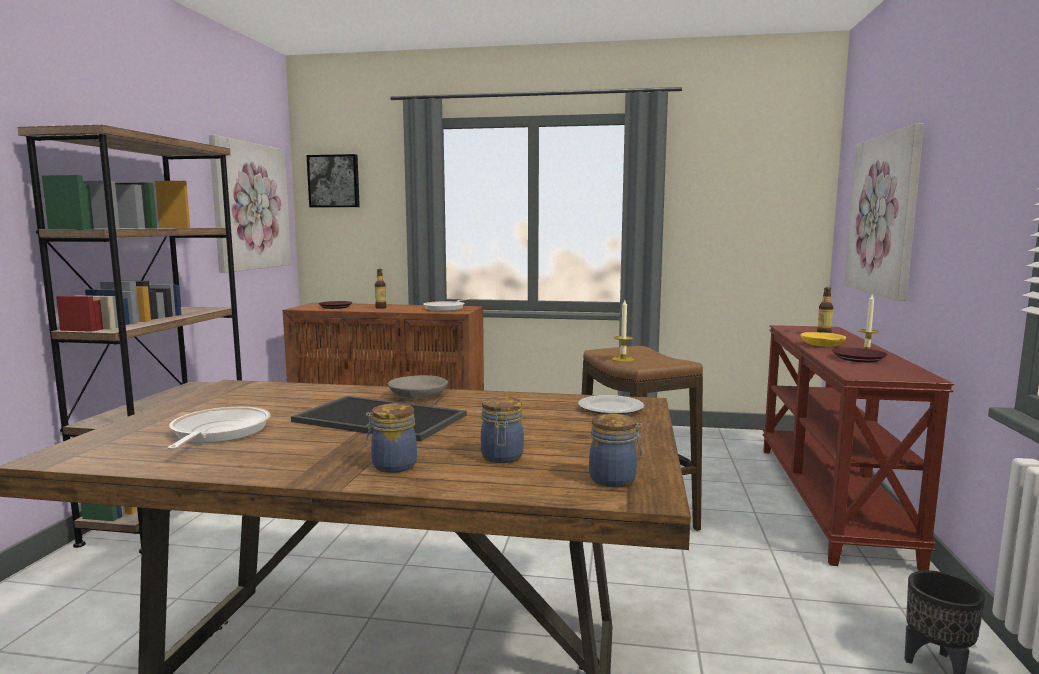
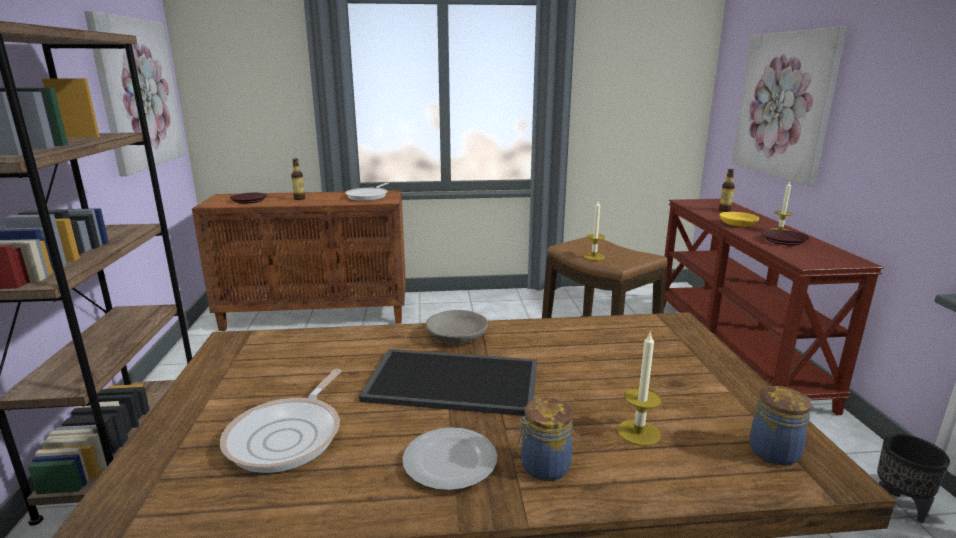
camera: 15 degrees left, 10 degrees up
(217, 433) = (289, 436): frying pan -> frying pan turned 150 degrees counterclockwise
(334, 181) = (224, 59): picture -> none
(502, 457) = (638, 432): jar -> candle
(611, 409) = (660, 335): plate -> plate (451, 462)

